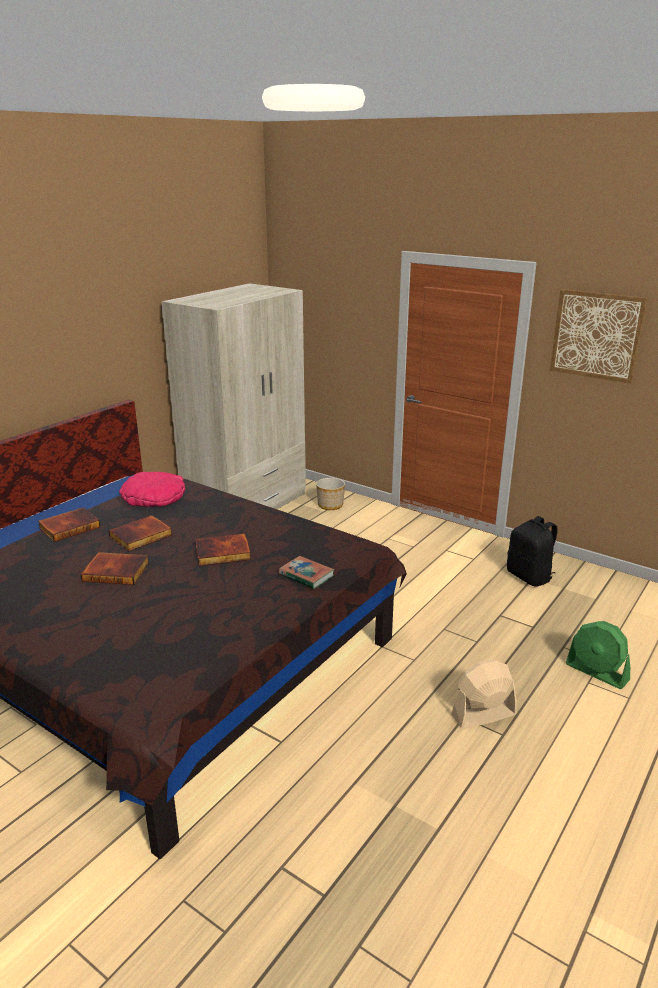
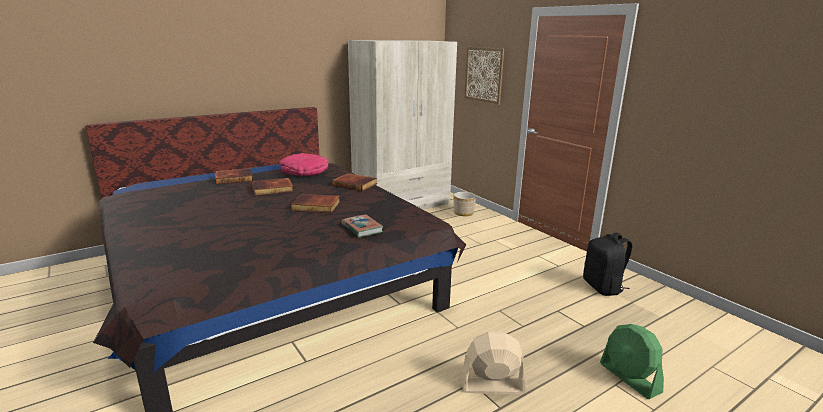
camera: 20 degrees right, 5 degrees down
(117, 571) = (234, 204): book -> book (355, 184)
(596, 334) = (689, 66): picture -> picture (483, 74)

